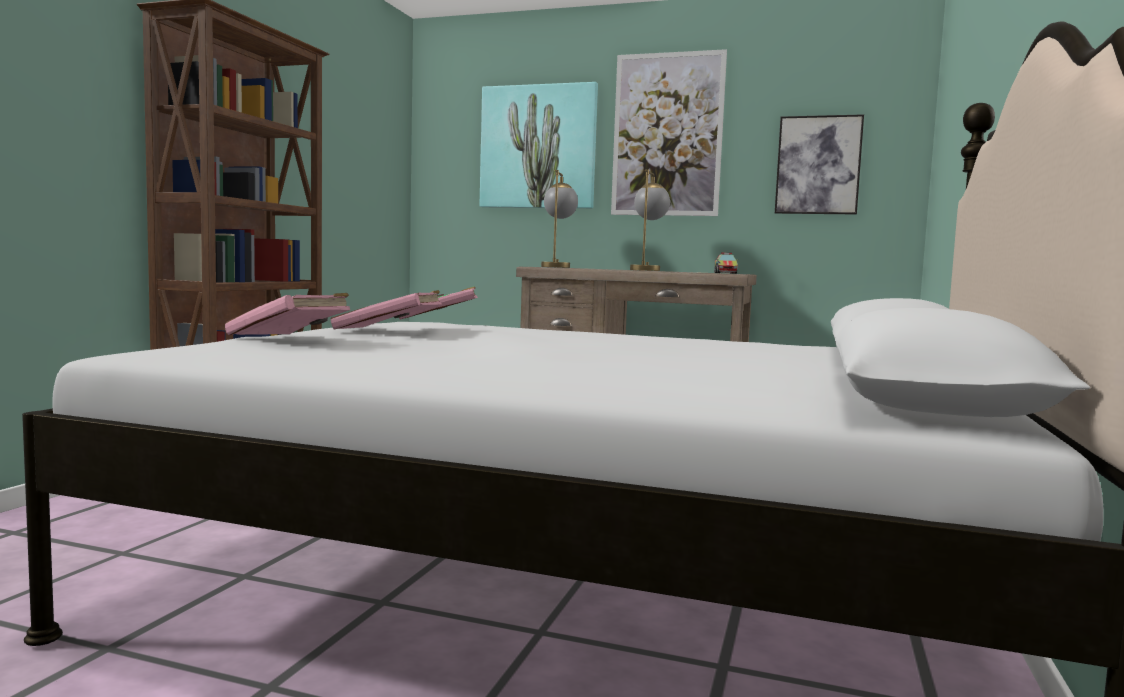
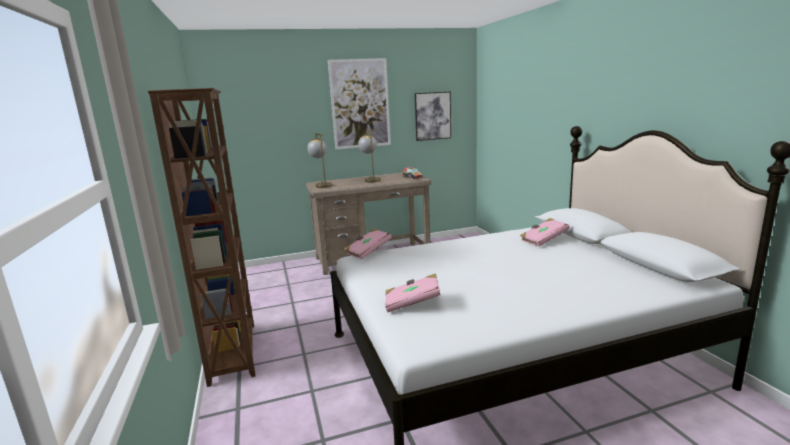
camera: 35 degrees left, 10 degrees up
(387, 331) = (404, 276): pink book -> pink book (543, 240)
(538, 147) = (286, 114): picture -> none

